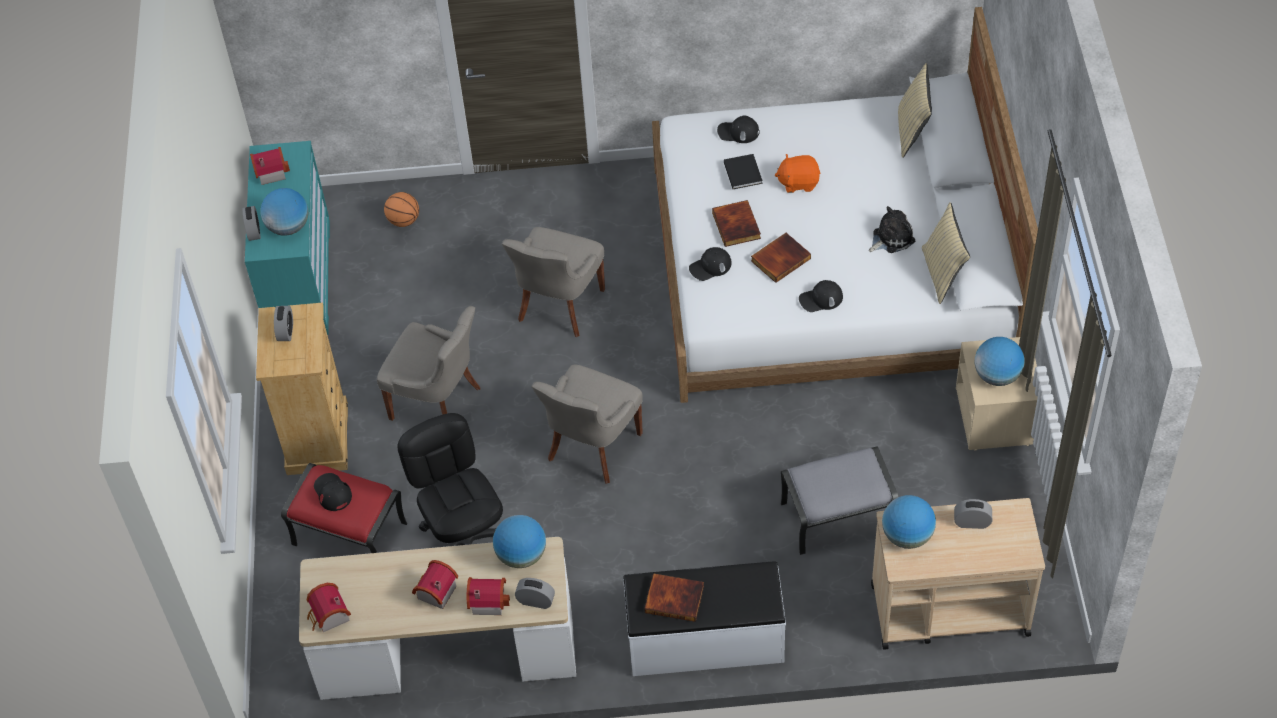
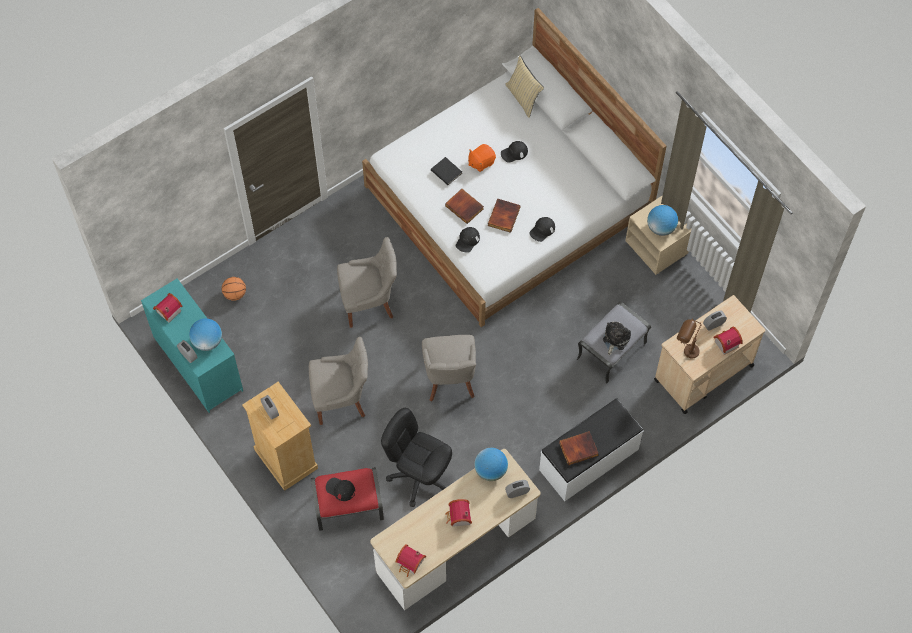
camera: 35 degrees left, 10 degrees up
(487, 600) = (490, 506): toy house -> toy house (725, 343)
(559, 306) = (369, 302): grey chair -> grey chair turned 90 degrees counterclockwise
(738, 132) = (425, 146): black cap -> black cap (514, 153)
(891, 238) = (555, 172): plush toy -> plush toy (615, 339)
(907, 536) = (686, 349): globe -> brown table lamp
(942, 273) = (598, 181): beige pillow -> none

